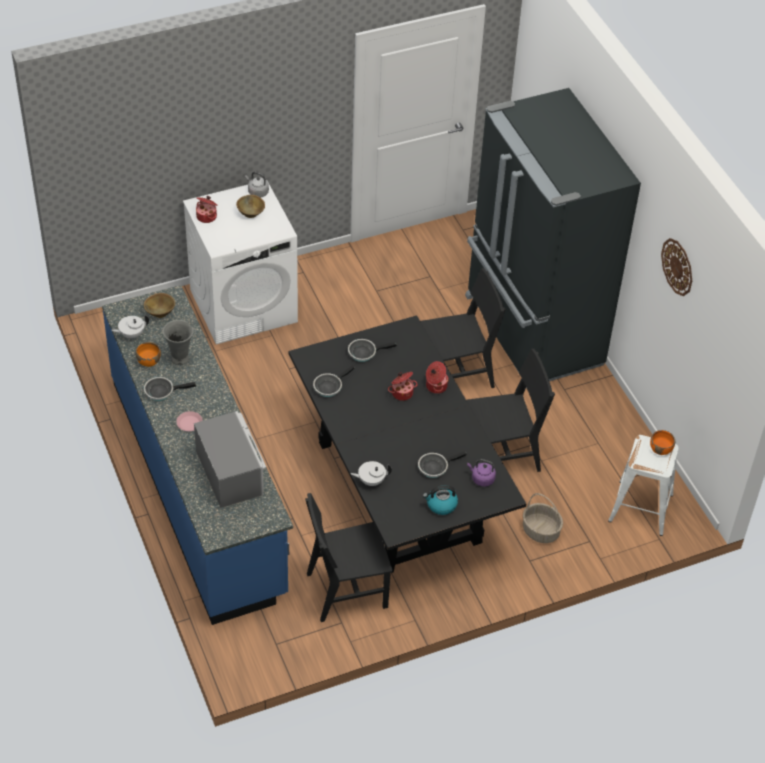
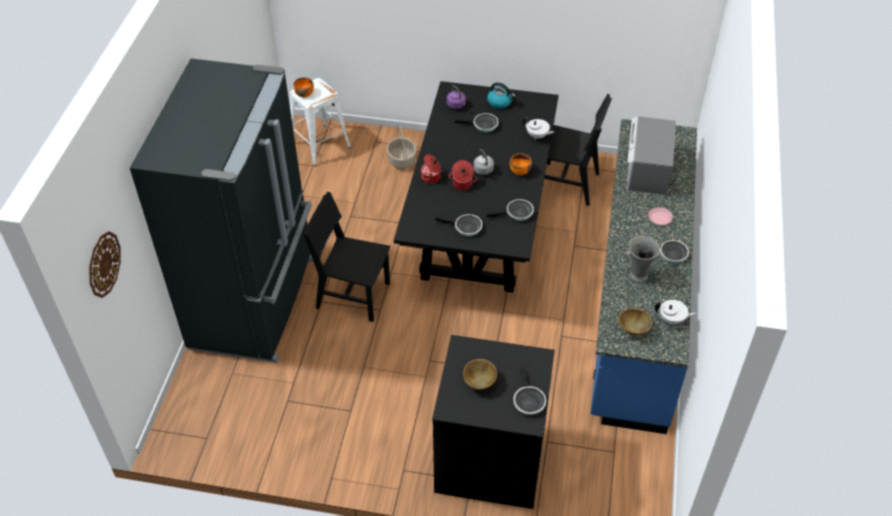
camera: 145 degrees left, 0 degrees up
(149, 361) = (668, 286): orange bowl -> orange bowl (520, 171)
(207, 216) = (528, 401): cooking pot -> frying pan
(244, 305) = (489, 460): white washing machine -> black washing machine
(257, 192) = (454, 406): grey kettle -> grey kettle (484, 171)
(502, 455) = (379, 218): black chair -> none
(677, 266) = (221, 40): wall clock -> wall clock (103, 264)

